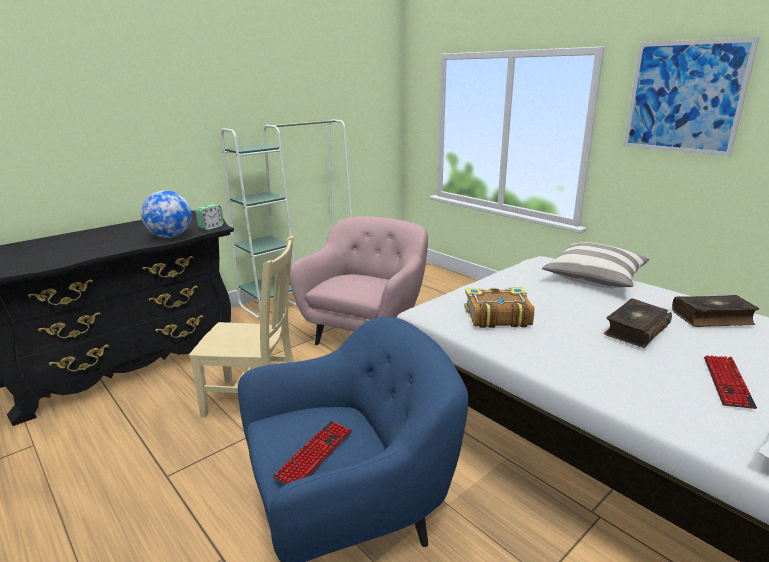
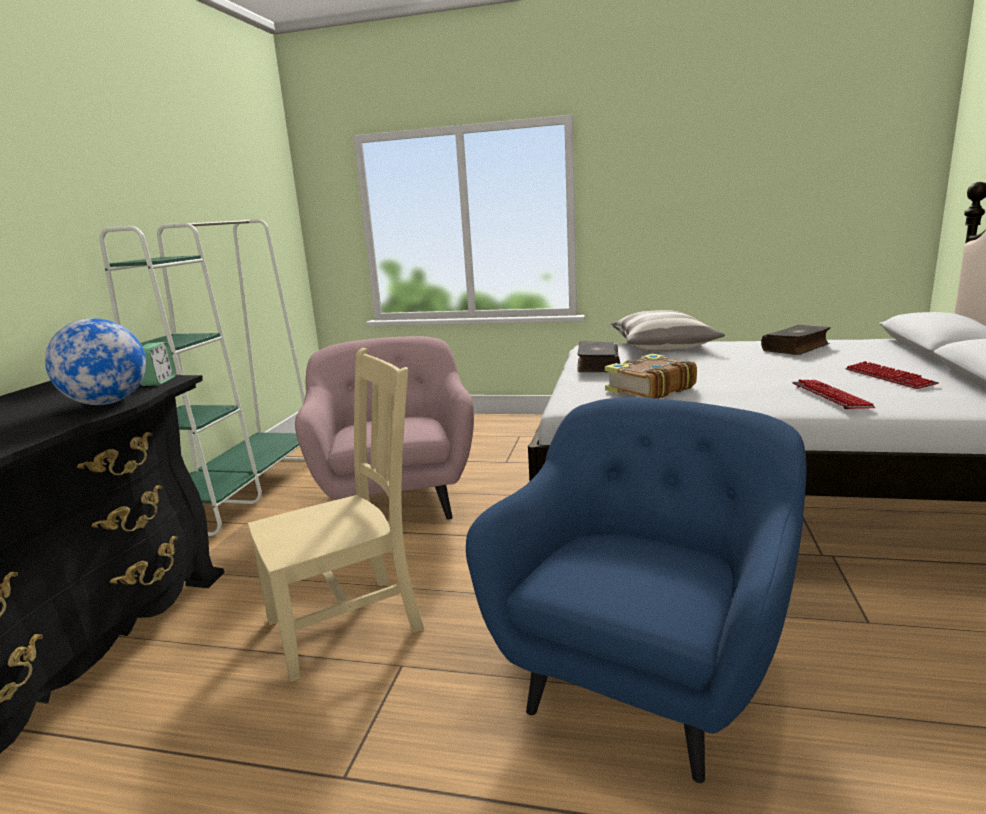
camera: 35 degrees left, 5 degrees down
(315, 454) = (661, 578): keyboard -> keyboard (830, 396)
(635, 330) = (770, 367): book -> book (597, 365)
(684, 97) = (666, 160): picture -> none

